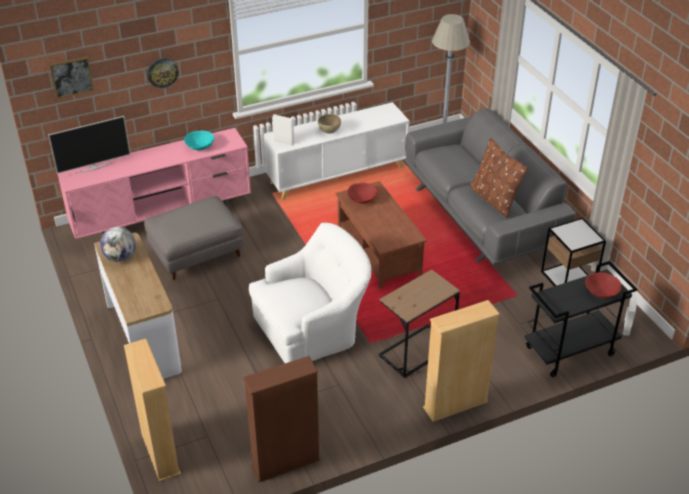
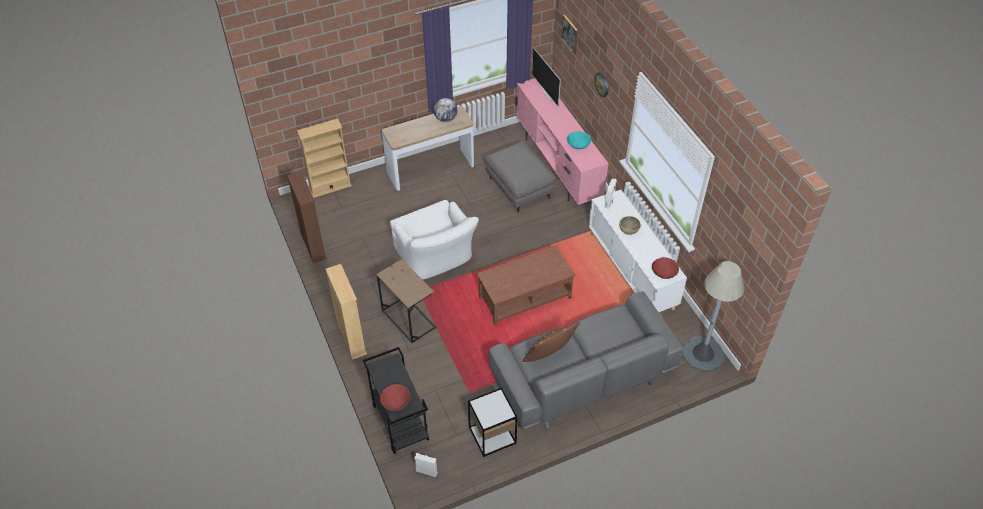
camera: 90 degrees right, 10 degrees up
(362, 199) = (547, 262): red bowl -> red bowl (664, 273)

